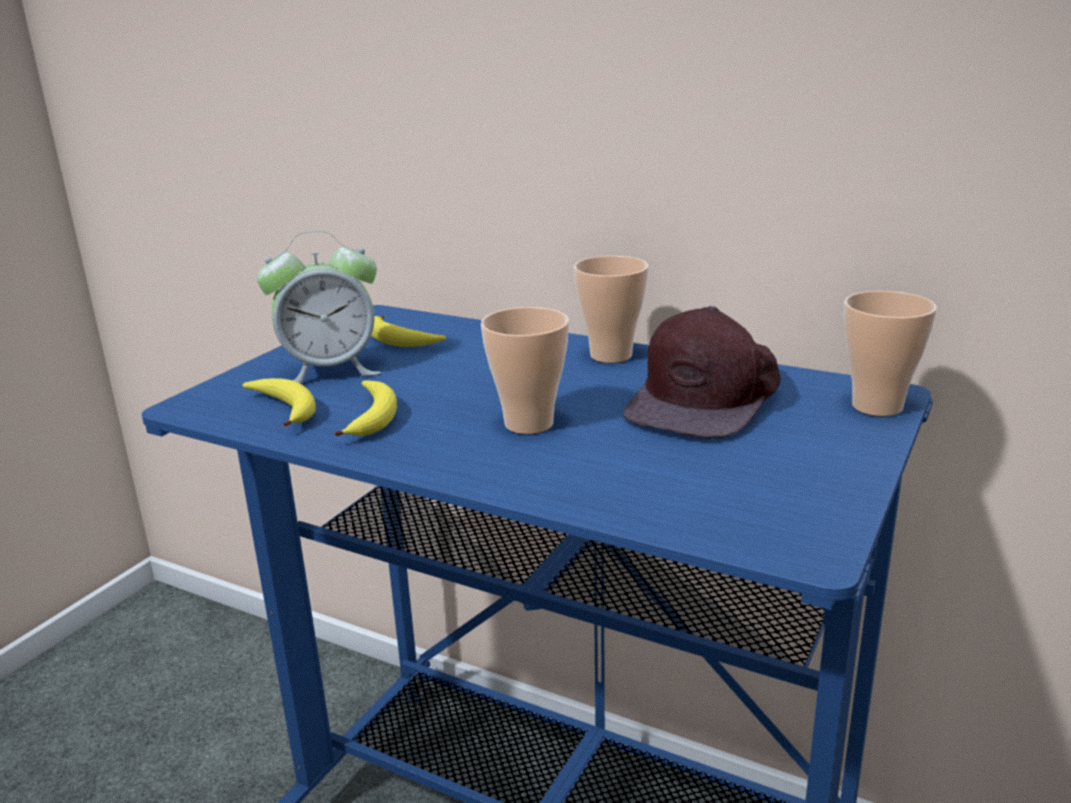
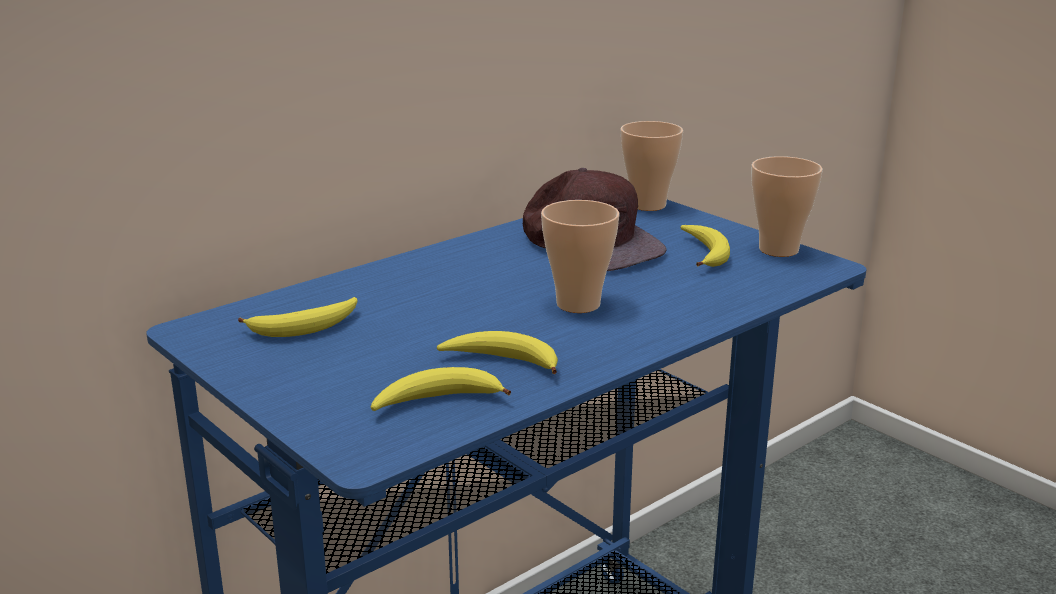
camera: 70 degrees left, 0 degrees up
(330, 370) = (349, 370): alarm clock -> none
(611, 355) = (464, 253): cup -> cup (778, 250)
(750, 463) = (705, 254): none -> banana

